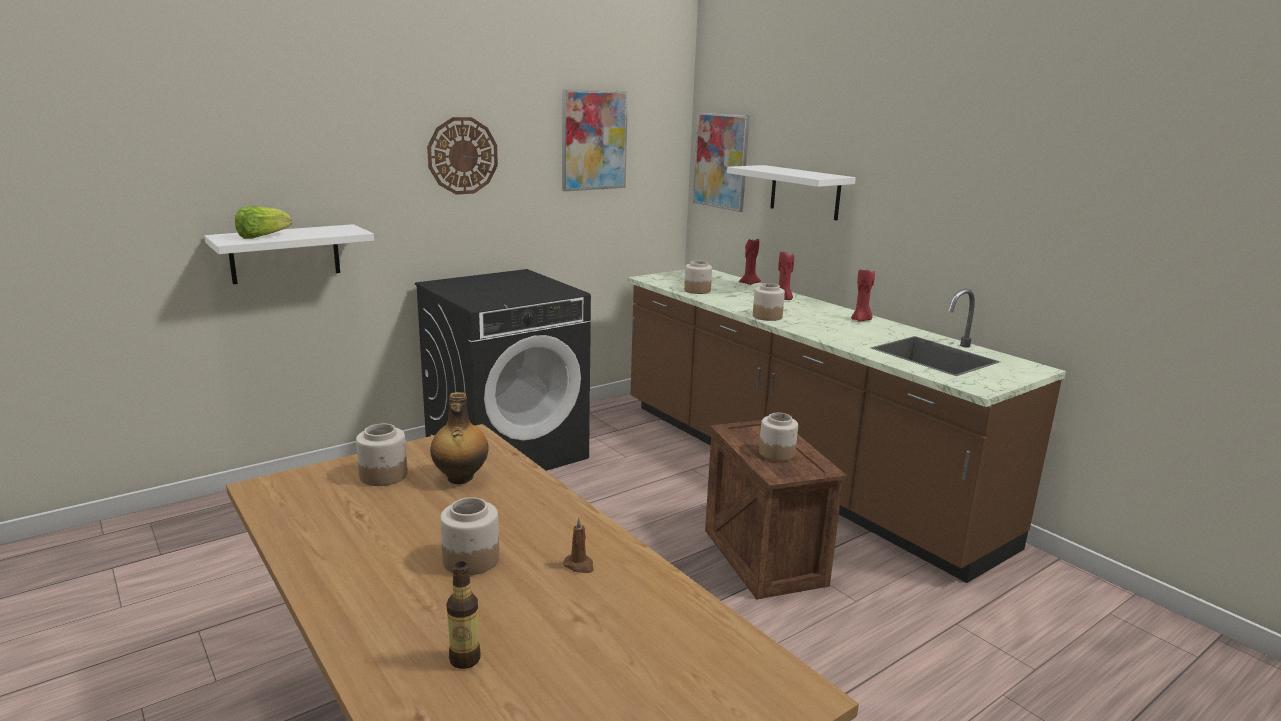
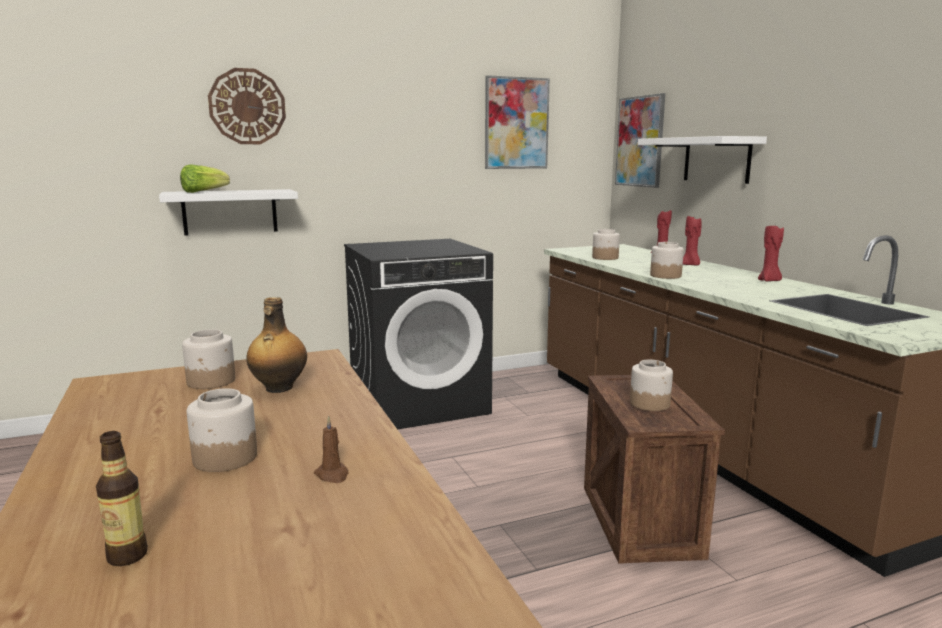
camera: 15 degrees right, 5 degrees down
(462, 156) = (390, 133): wall clock -> wall clock (247, 106)

